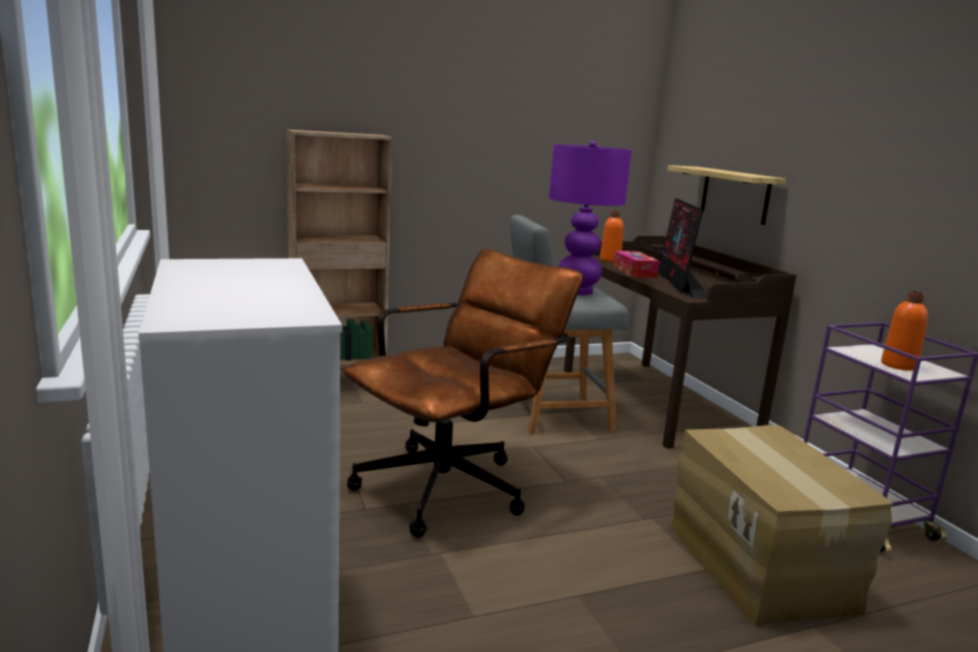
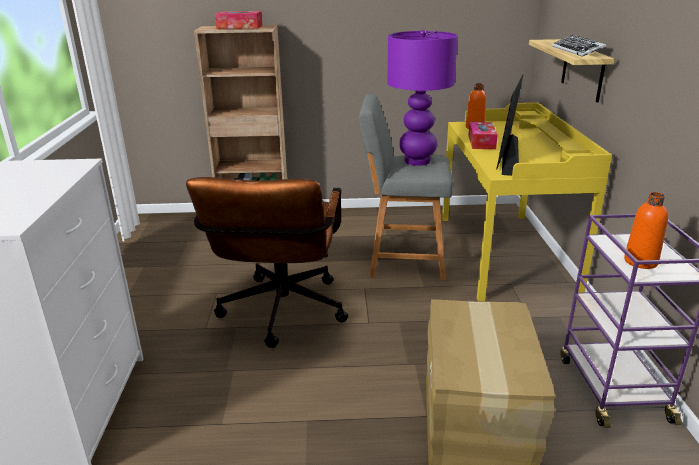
camera: 20 degrees right, 10 degrees up
(343, 132) = (239, 27): none -> tissue box
(454, 484) = (281, 315): brown office chair -> brown office chair turned 120 degrees clockwise
(656, 400) = (505, 253): brown desk -> yellow desk
(738, 172) = (577, 50): none -> keyboard

